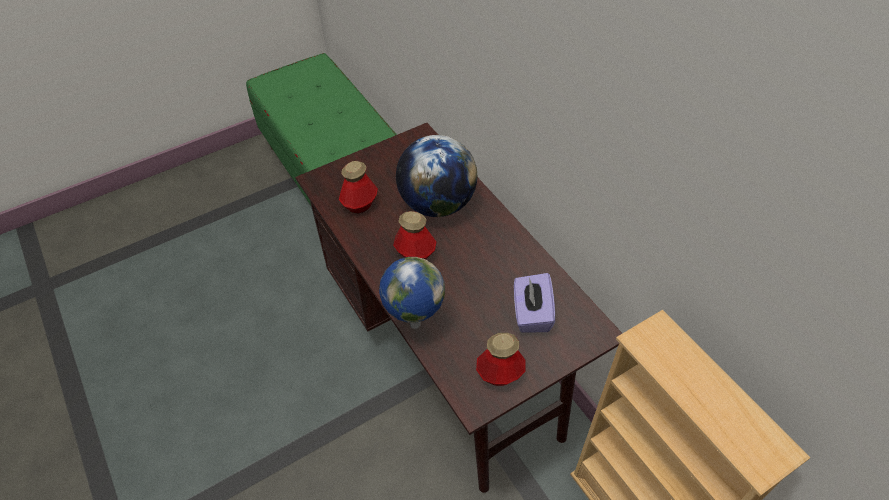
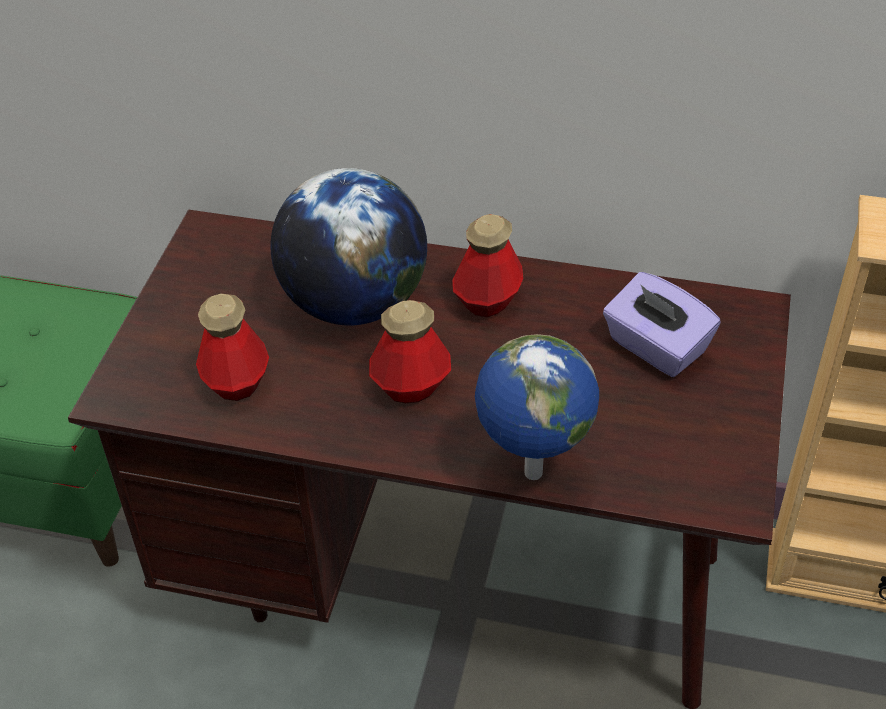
camera: 45 degrees left, 5 degrees down
(500, 374) = (714, 444): bottle -> bottle (487, 301)

